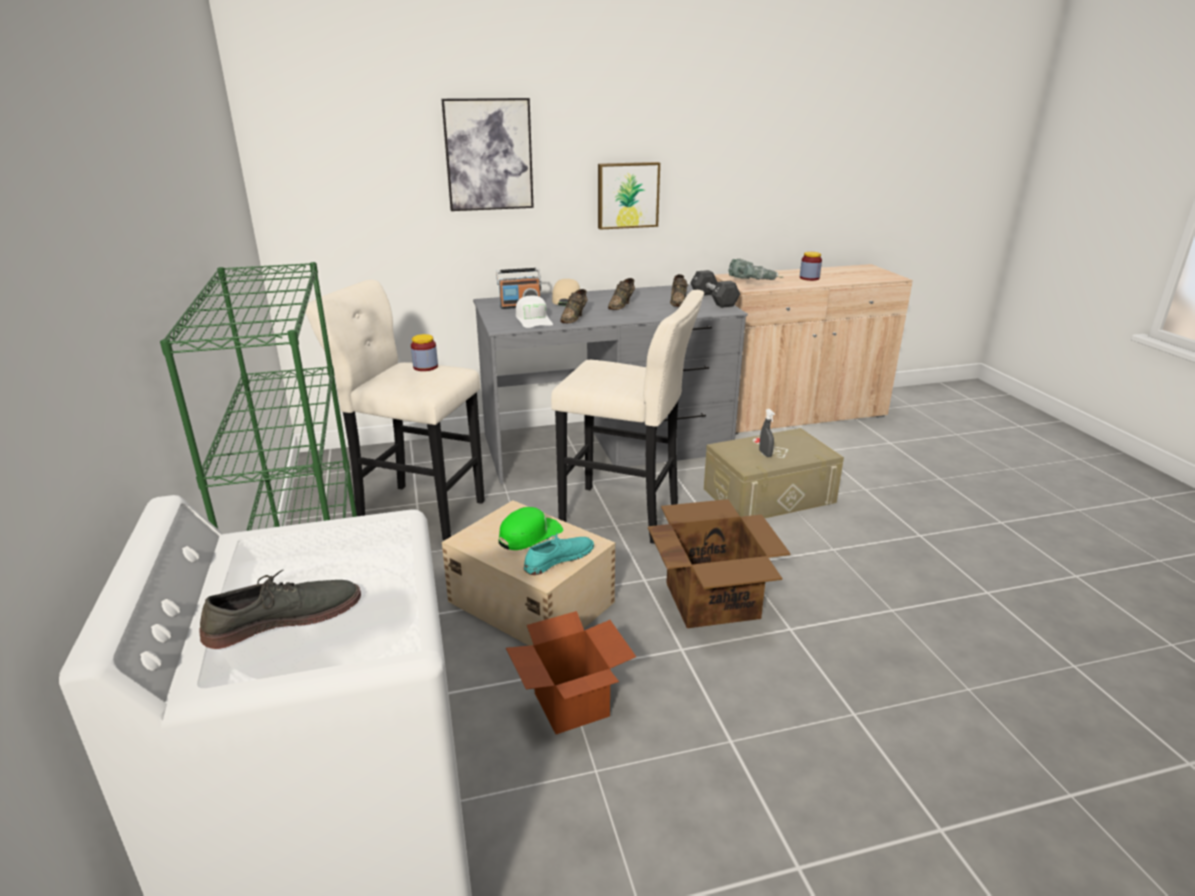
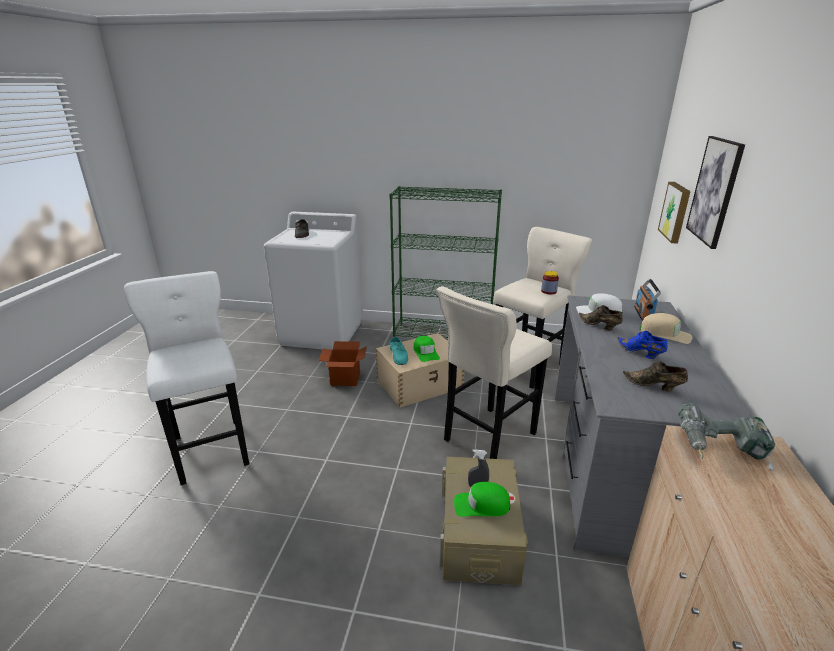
camera: 115 degrees right, 0 degrees up
(622, 305) = (640, 353): brown shoe -> blue shoe
(627, 195) = (762, 276): picture -> picture (676, 211)
(712, 599) = (374, 441): cardboard box -> none
(713, 299) = (664, 411): black dumbbell -> none
(785, 448) = (481, 505): none -> green cap
(809, 278) = (775, 533): jar -> none
(916, 788) = (211, 447): none -> white stool

